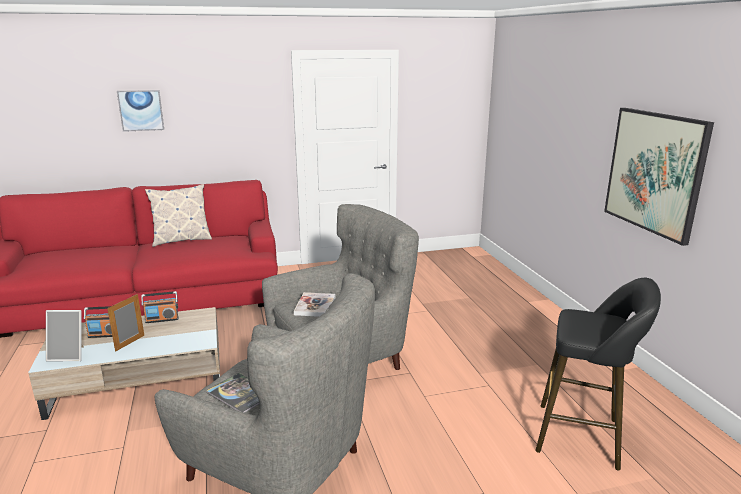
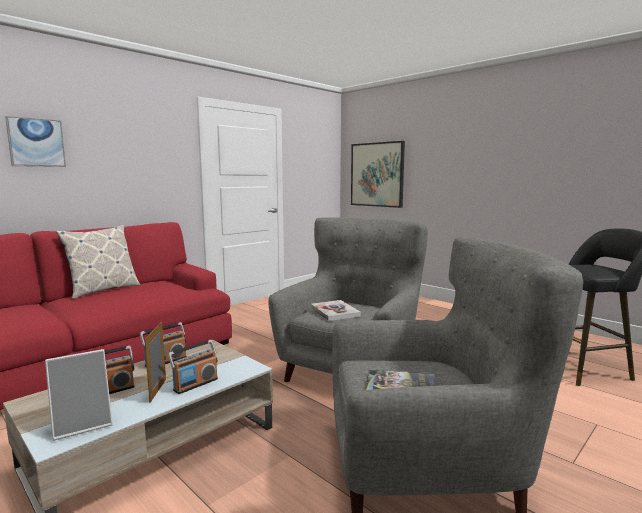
camera: 30 degrees left, 10 degrees down
(155, 345) = (195, 384): none -> radio
(655, 172) = (537, 174): picture -> picture (377, 174)

